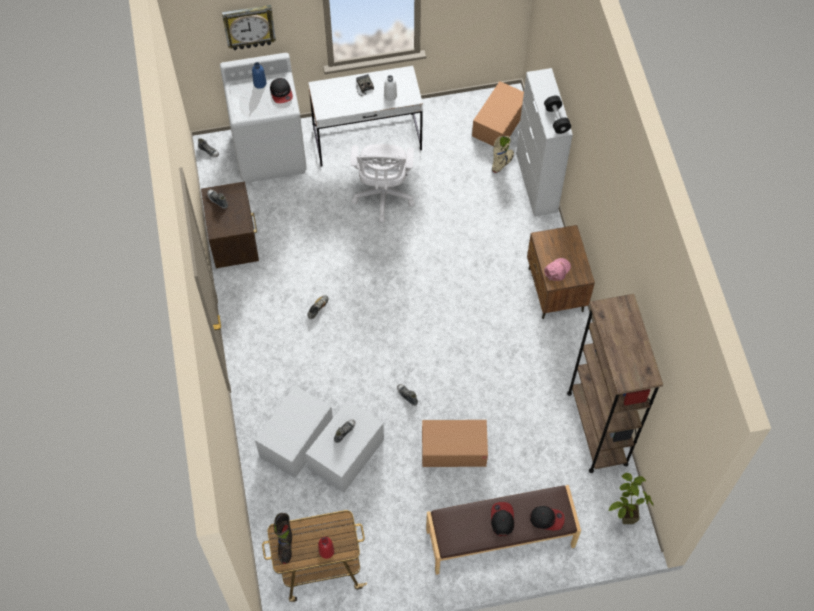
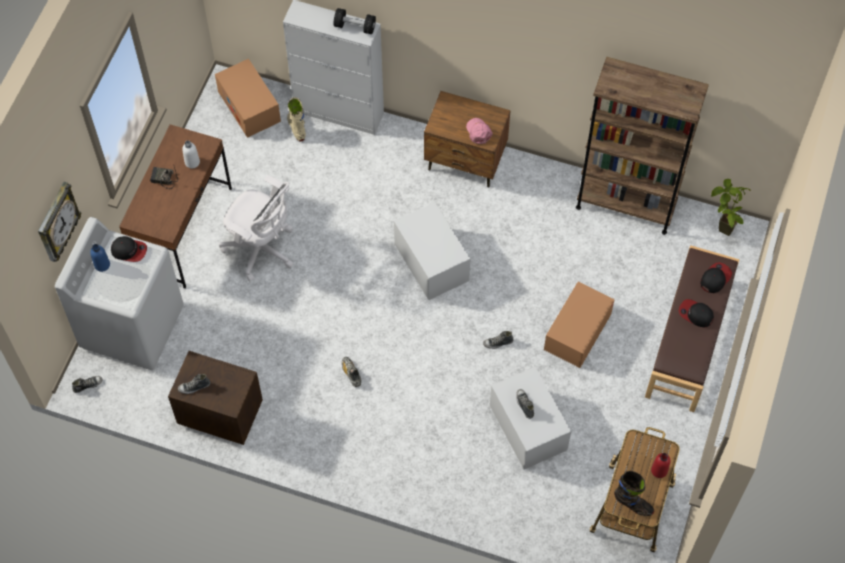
camera: 60 degrees left, 0 degrees up
(296, 439) = (485, 464): white storage box -> white storage box (431, 262)
(367, 139) = (184, 230): white desk -> brown desk

